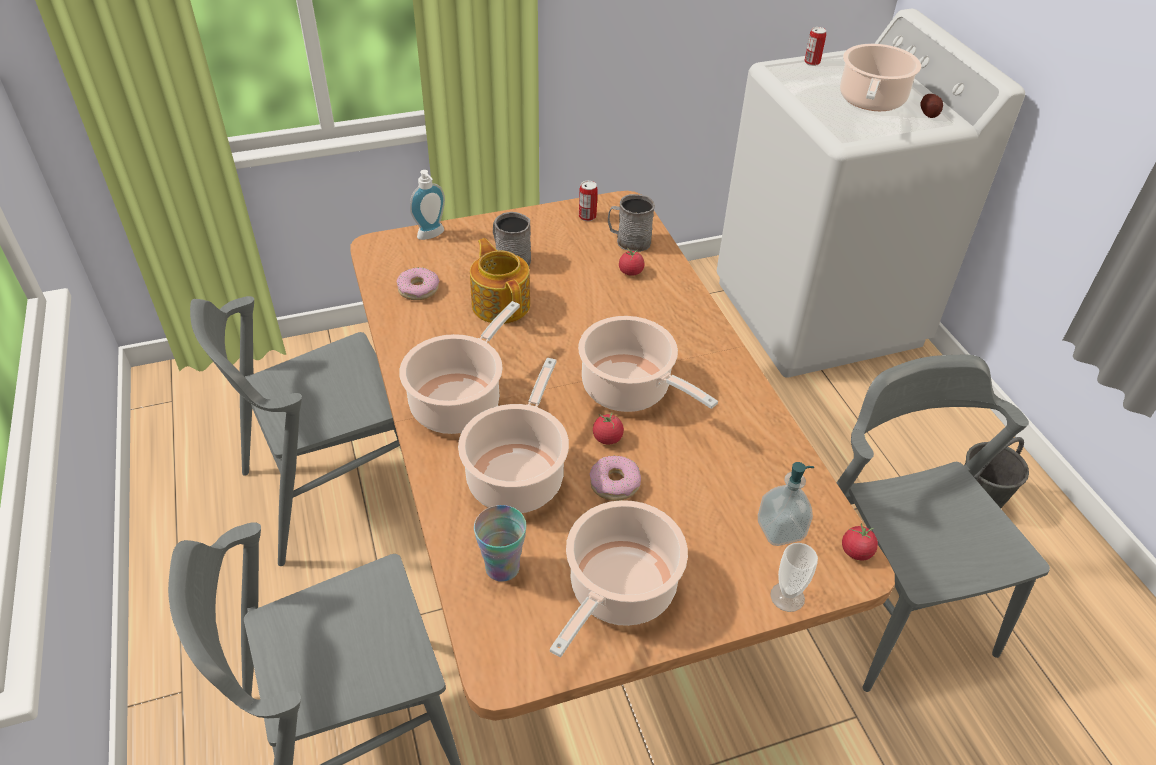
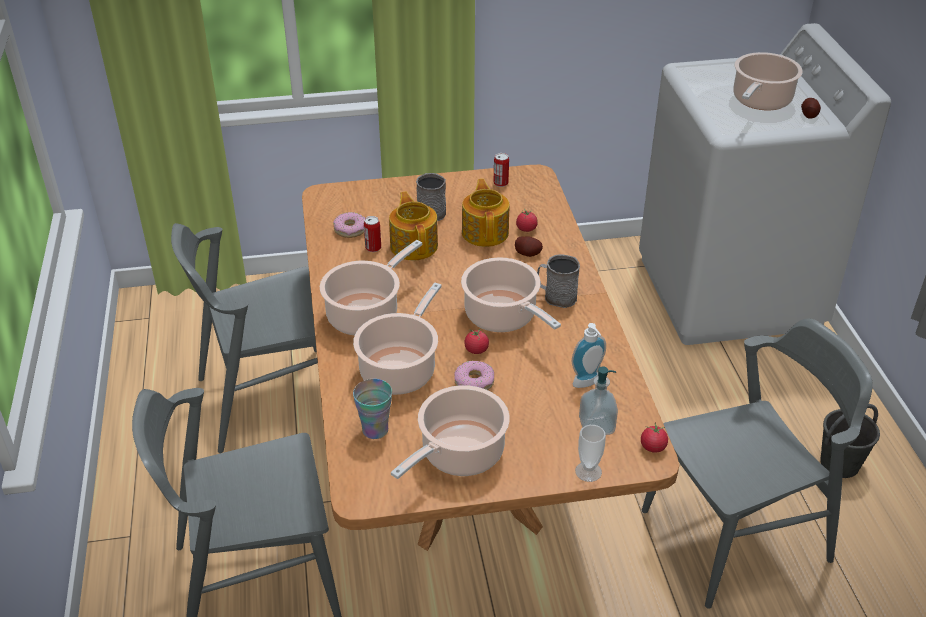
camera: 10 degrees right, 5 degrees down
(432, 235) = (369, 189): soap dispenser -> soap dispenser (588, 383)
(583, 280) = (485, 232): none -> teapot
(628, 241) = (531, 204): grey mug -> grey mug (556, 296)
(640, 303) = (528, 253): none -> potato
(812, 62) = (718, 65): can -> can (373, 248)
(891, 600) = (736, 535): grey chair -> grey chair turned 75 degrees clockwise

